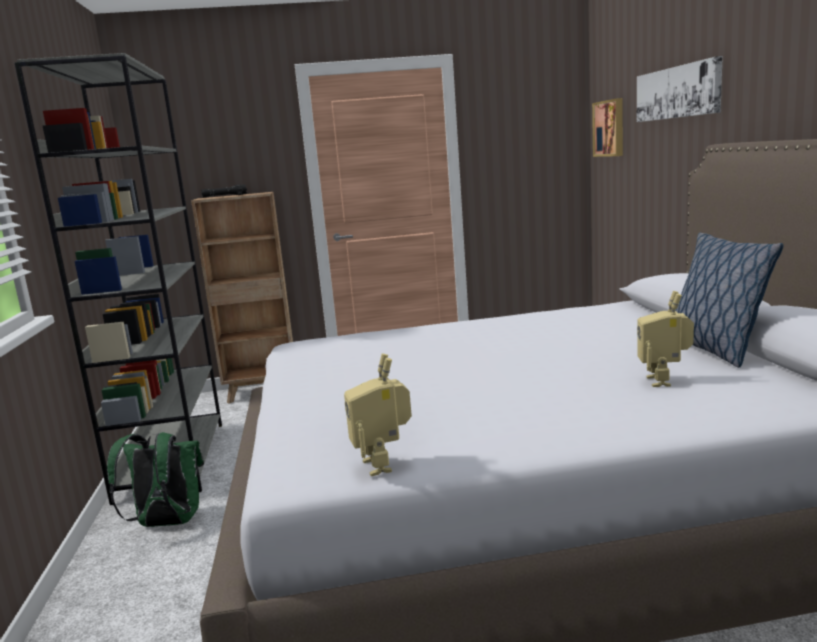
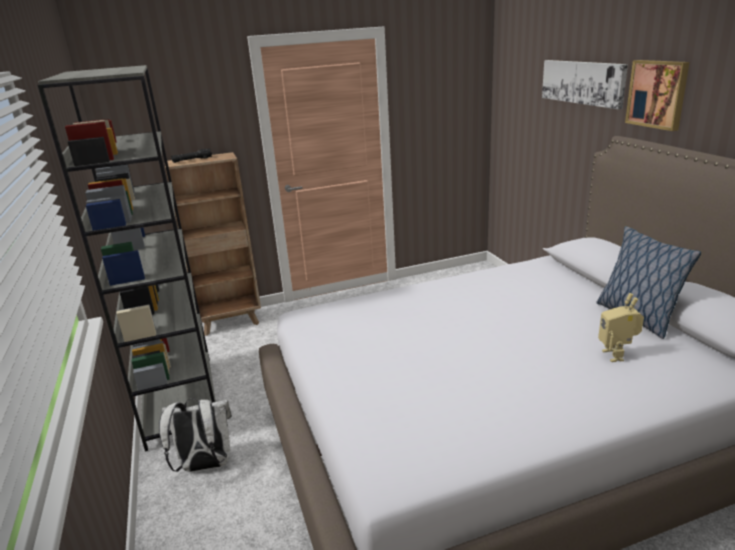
camera: 10 degrees left, 10 degrees up
(167, 523) = (205, 466): green backpack -> white backpack
(383, 464) = (454, 461): toy robot -> none
(610, 128) = (513, 95): picture -> picture (658, 94)

